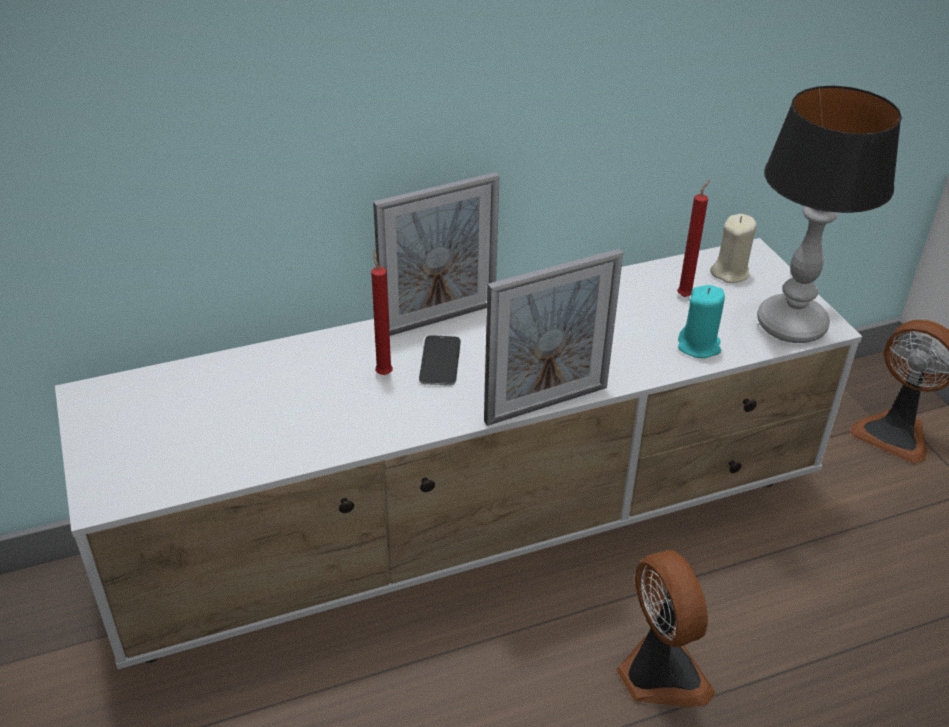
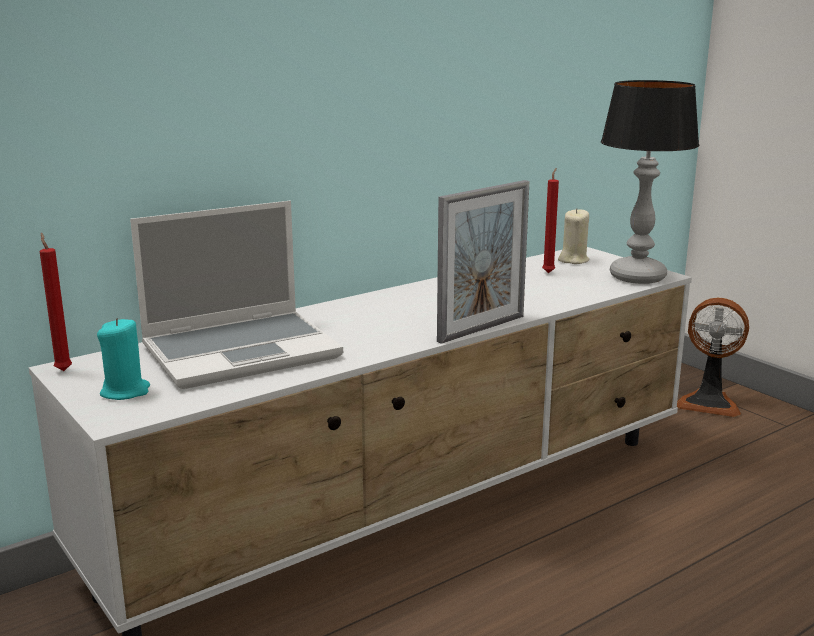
camera: 15 degrees left, 20 degrees down
(271, 399) = (242, 351): none -> laptop
(383, 373) = (334, 329): red candle -> red candle (63, 370)
(438, 319) = (362, 300): picture frame -> none
(440, 362) = (378, 319): phone -> none
(659, 674) = (617, 571): fan -> none
(699, 346) = (578, 292): turquoise candle -> turquoise candle (125, 392)

